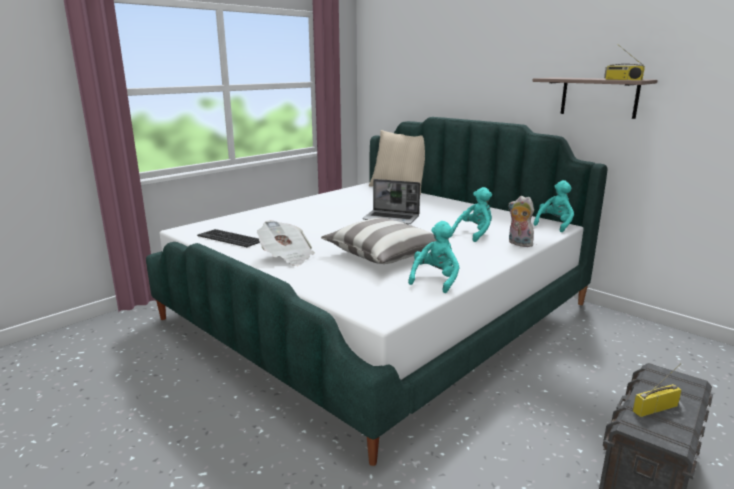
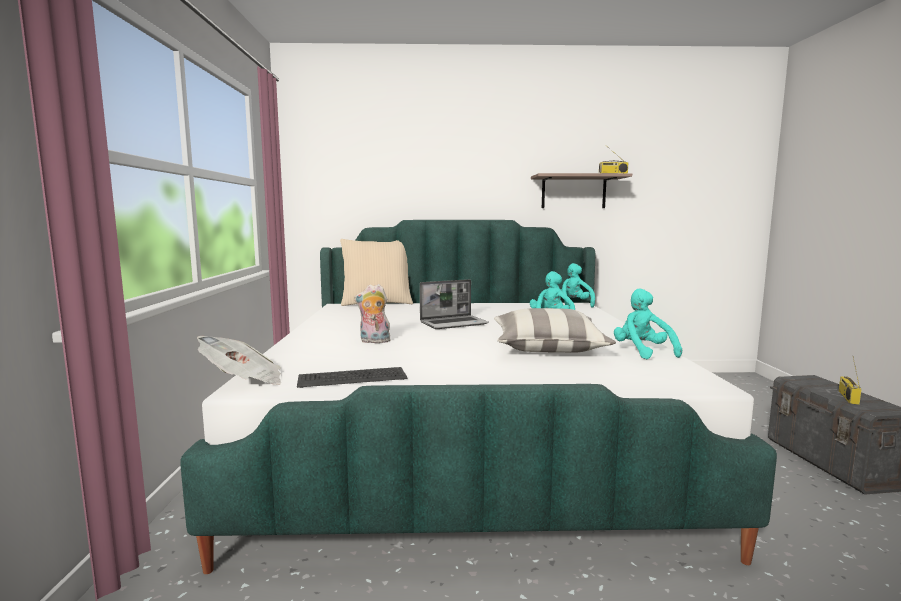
camera: 45 degrees left, 10 degrees down
(286, 257) = (478, 374): newspaper -> newspaper (244, 381)
(518, 244) = (597, 318): plush toy -> plush toy (374, 341)

